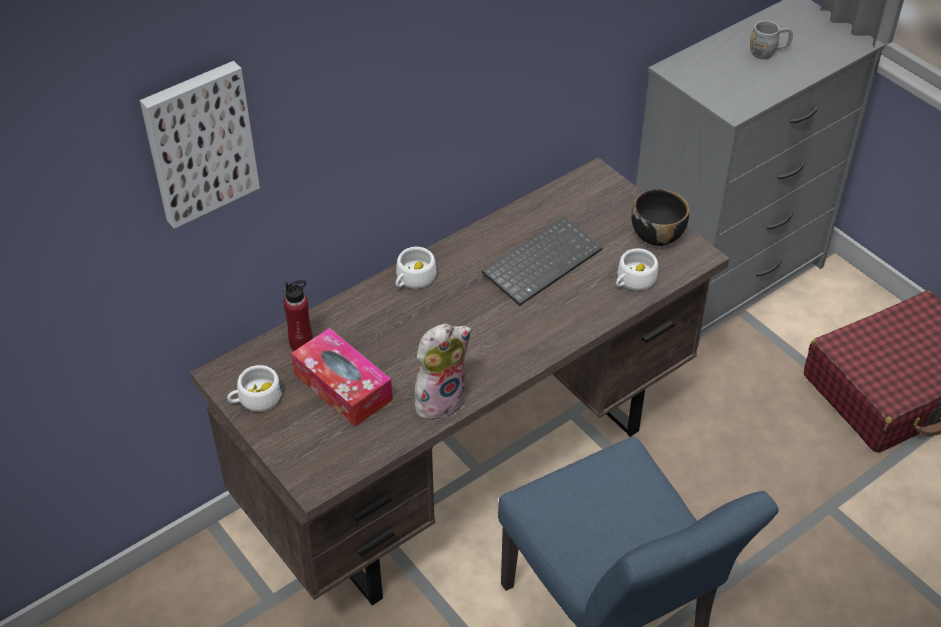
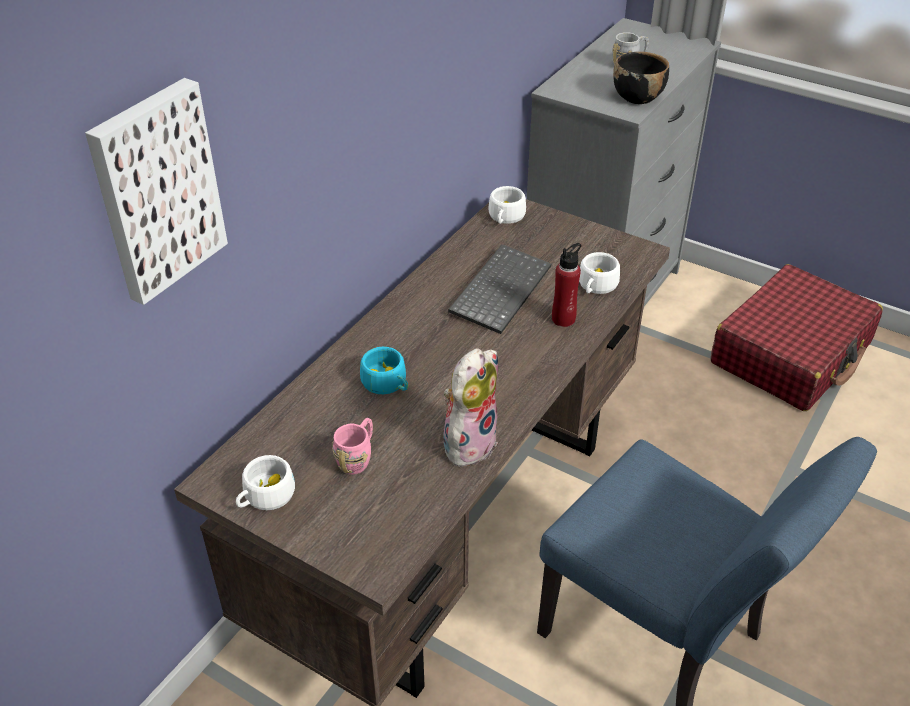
camera: 20 degrees left, 5 degrees down
(301, 343) = (290, 426): red bottle -> red bottle (563, 319)
(343, 387) = (358, 458): tissue box -> pink mug
(398, 327) = (387, 384): none -> turquoise cup
(413, 279) = (380, 335): white cup -> white cup (505, 217)
(657, 235) = (594, 242): black bowl -> black bowl (638, 97)

